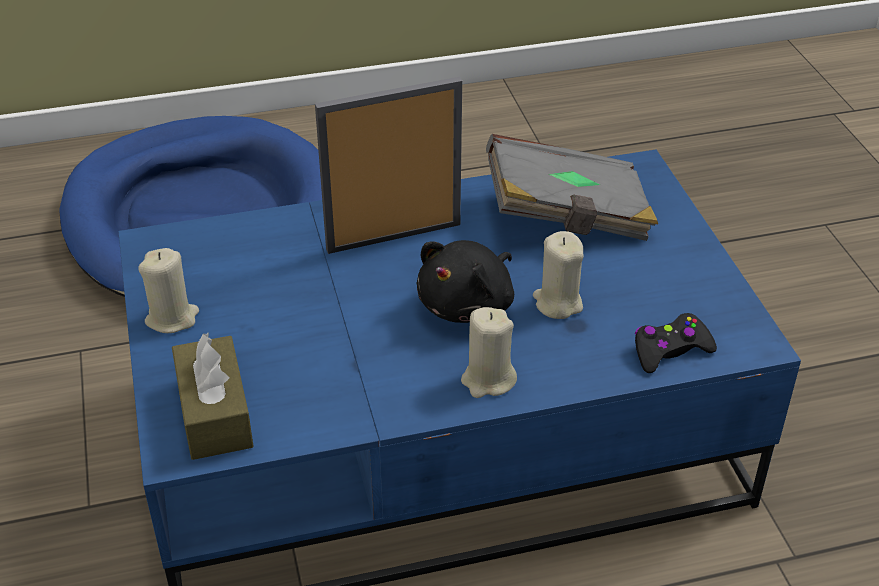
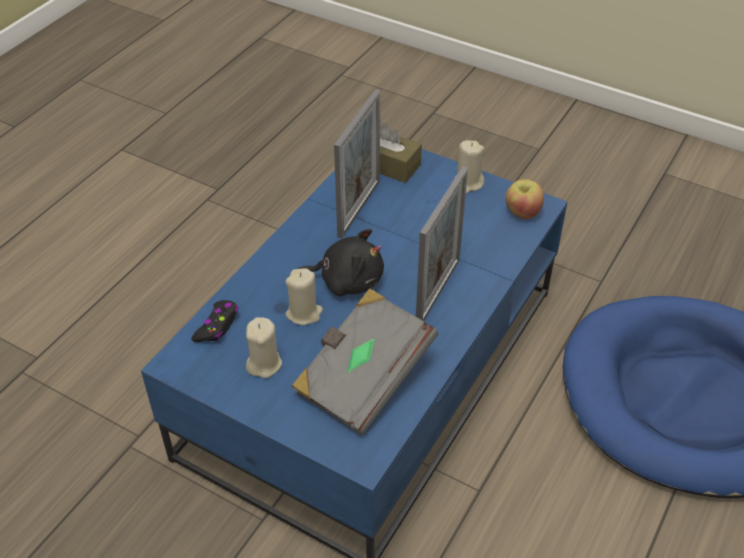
camera: 135 degrees right, 5 degrees up
(182, 249) = (522, 212): none -> apple
(338, 377) = (359, 208): none -> picture frame
(469, 305) = (347, 280): black plush toy -> black plush toy turned 105 degrees clockwise
(488, 380) = (292, 250): beige candle -> beige candle (264, 364)

